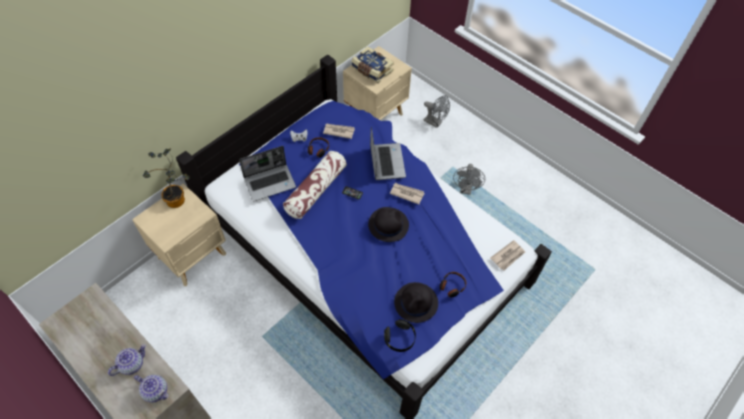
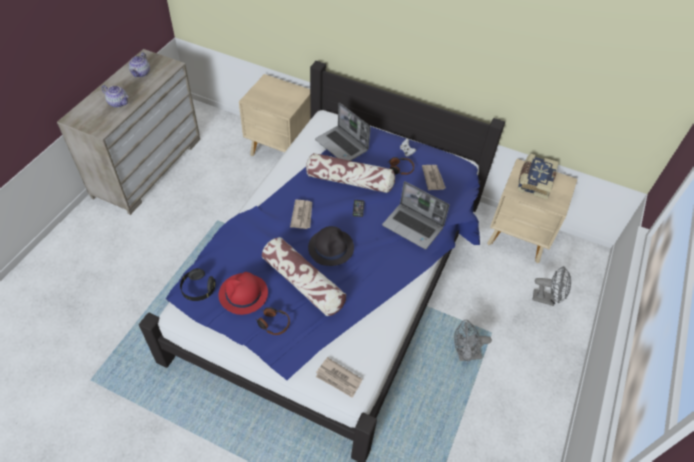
camera: 70 degrees right, 5 degrees down
(156, 391) = (97, 122): teapot -> teapot (141, 73)
(178, 201) = (292, 93): potted plant -> none
(386, 161) = (413, 227): laptop -> laptop turned 60 degrees clockwise
(406, 193) = (379, 254): newspaper -> newspaper (302, 215)
(416, 303) = (243, 294): black hat -> red hat
(417, 255) = (303, 283): none -> pillow
(435, 123) = (547, 299): grey fan -> grey fan turned 90 degrees counterclockwise

